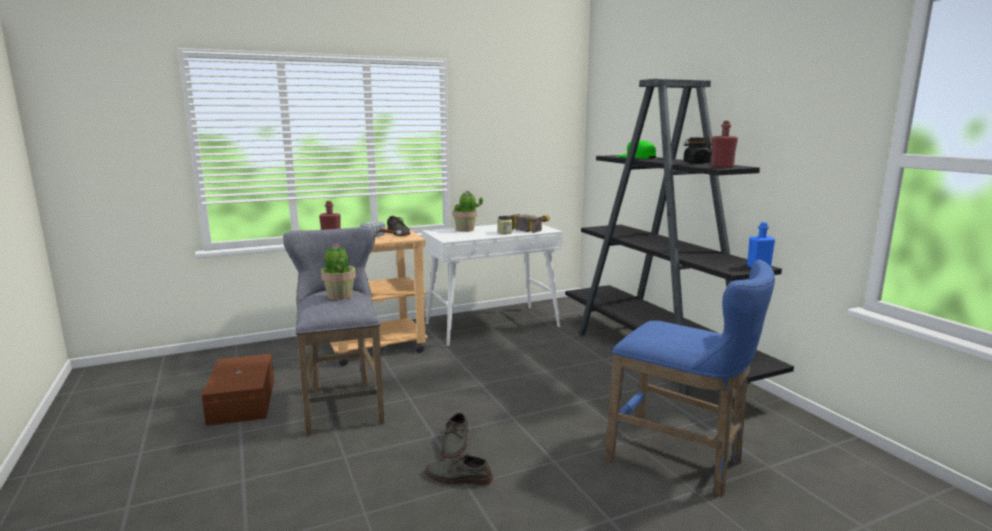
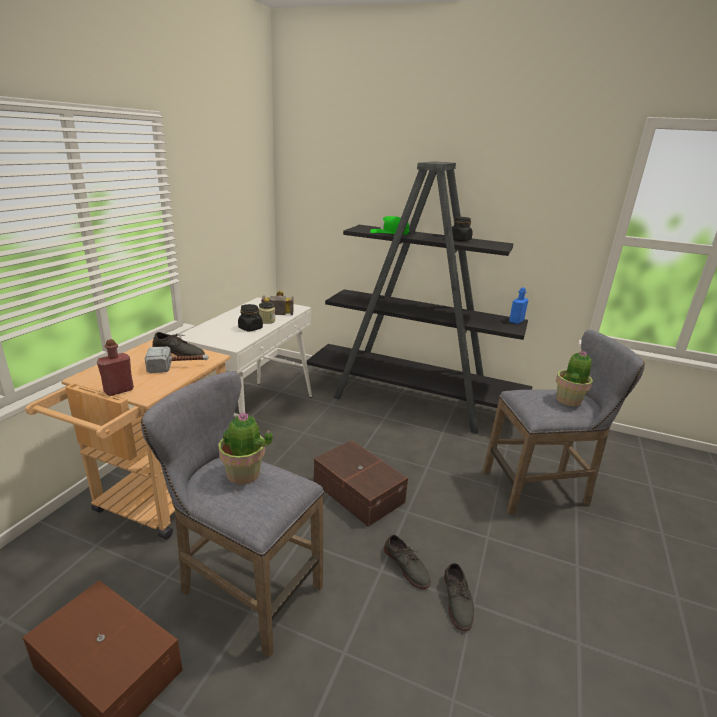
camera: 45 degrees left, 10 degrees up
(458, 477) = (458, 600): grey shoe -> grey shoe turned 60 degrees counterclockwise
(465, 230) = (220, 325): potted plant -> potted plant (569, 400)
(482, 234) = (250, 328): none -> black jar
(496, 392) = (358, 491): none -> brown storage box
(681, 461) = (541, 489): blue stool -> grey stool
(722, 167) = (497, 246): red bottle -> none

